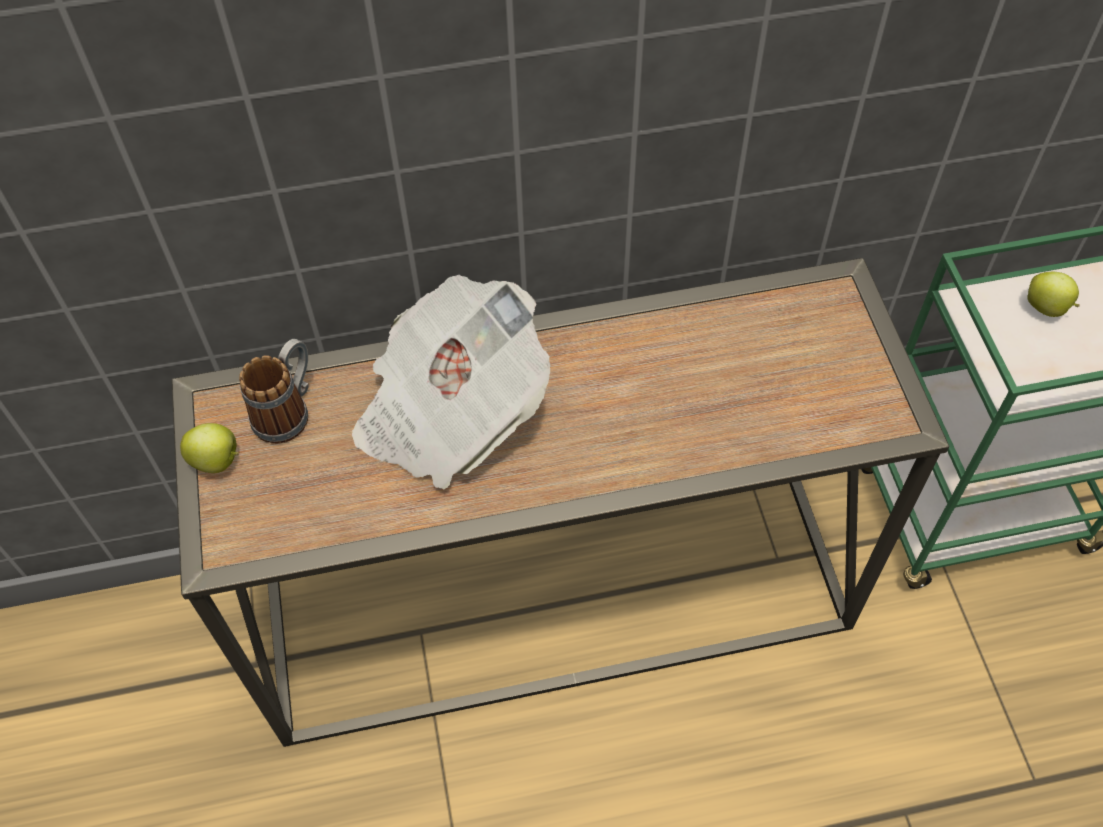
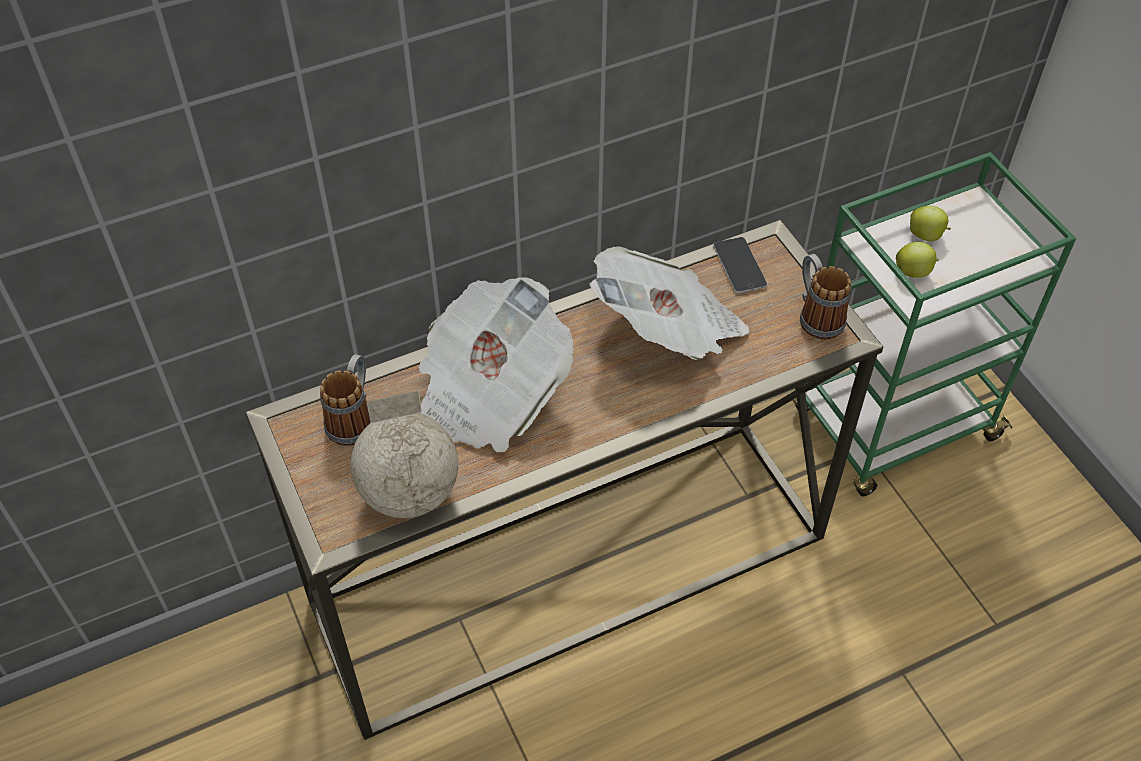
camera: 15 degrees left, 5 degrees down
(218, 461) = (307, 468): apple -> apple (913, 272)
(320, 516) = (408, 493): none -> globe
(686, 374) = (668, 331): none -> newspaper
(796, 307) = (739, 265): none -> phone
(874, 389) = (816, 315): none -> mug

